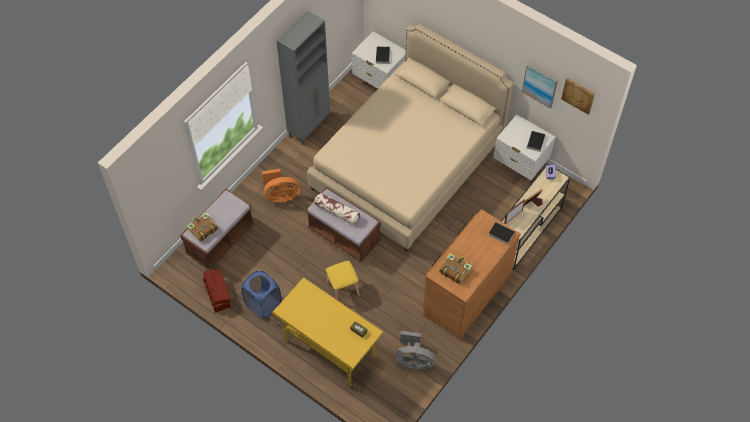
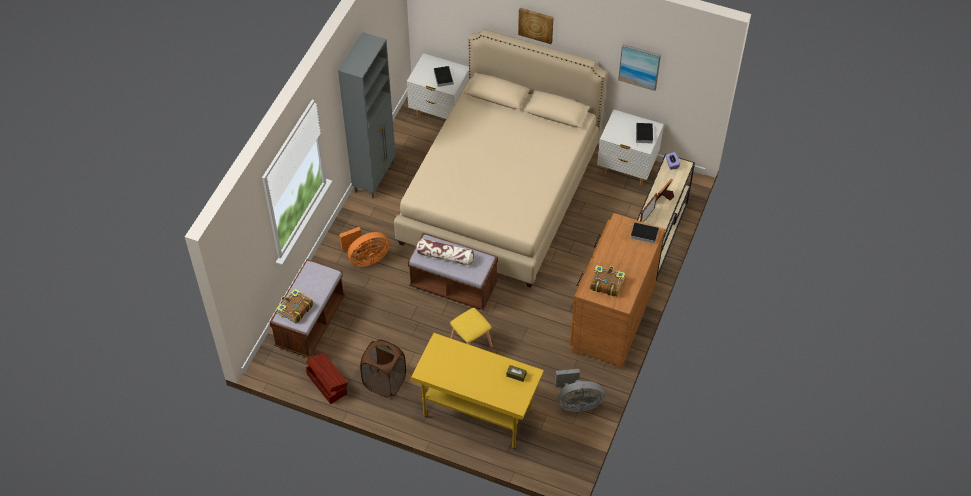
camera: 15 degrees left, 5 degrees down
(263, 304) = (384, 382): blue laundry basket -> brown laundry basket
(578, 95) = (687, 66): picture -> picture (536, 25)

